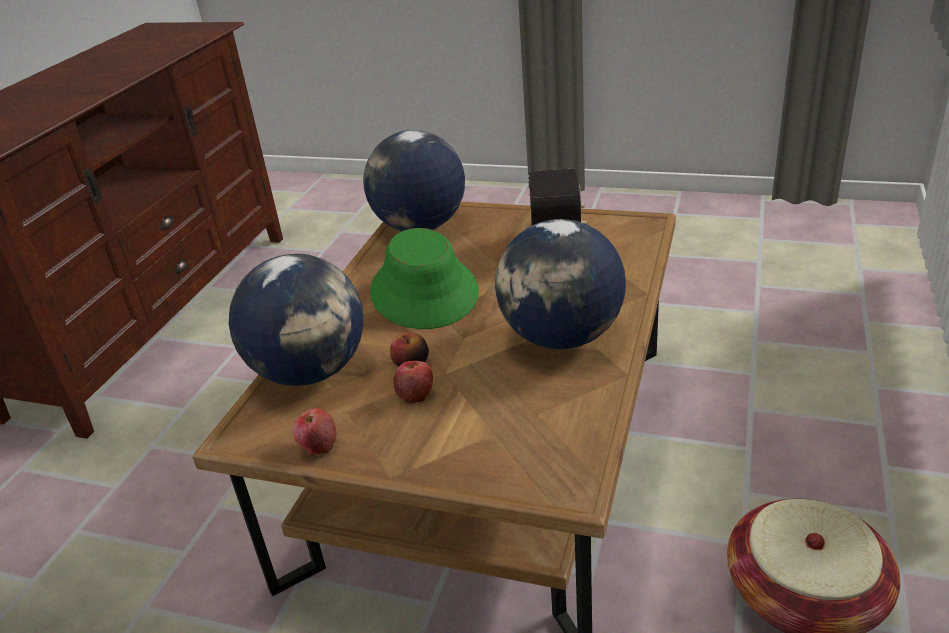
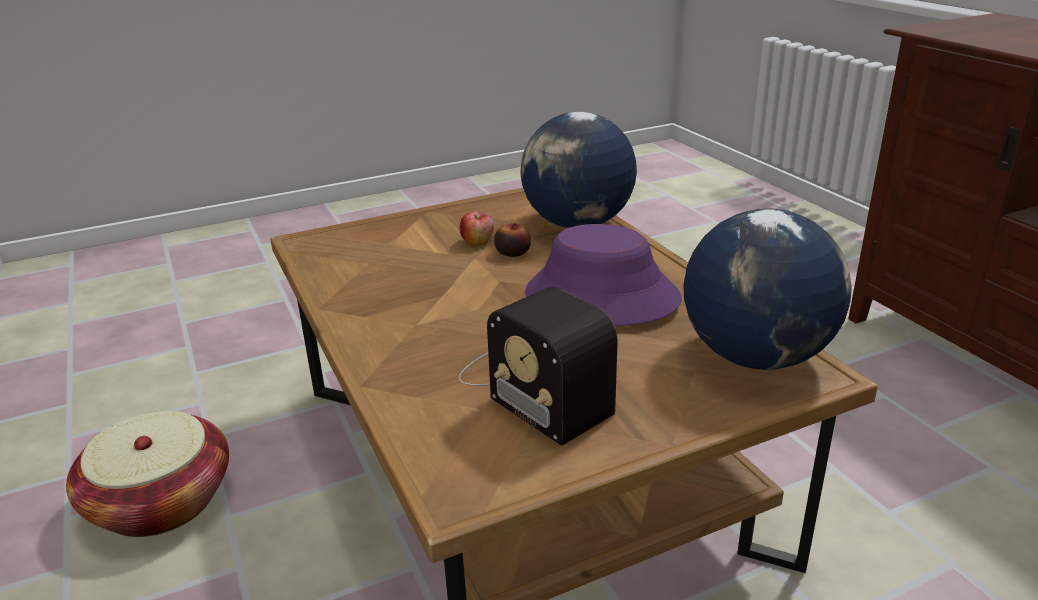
camera: 135 degrees right, 5 degrees down
(318, 445) = (495, 203): apple -> none
(425, 292) = (601, 297): green hat -> purple hat
(562, 337) = (408, 312): globe -> none

